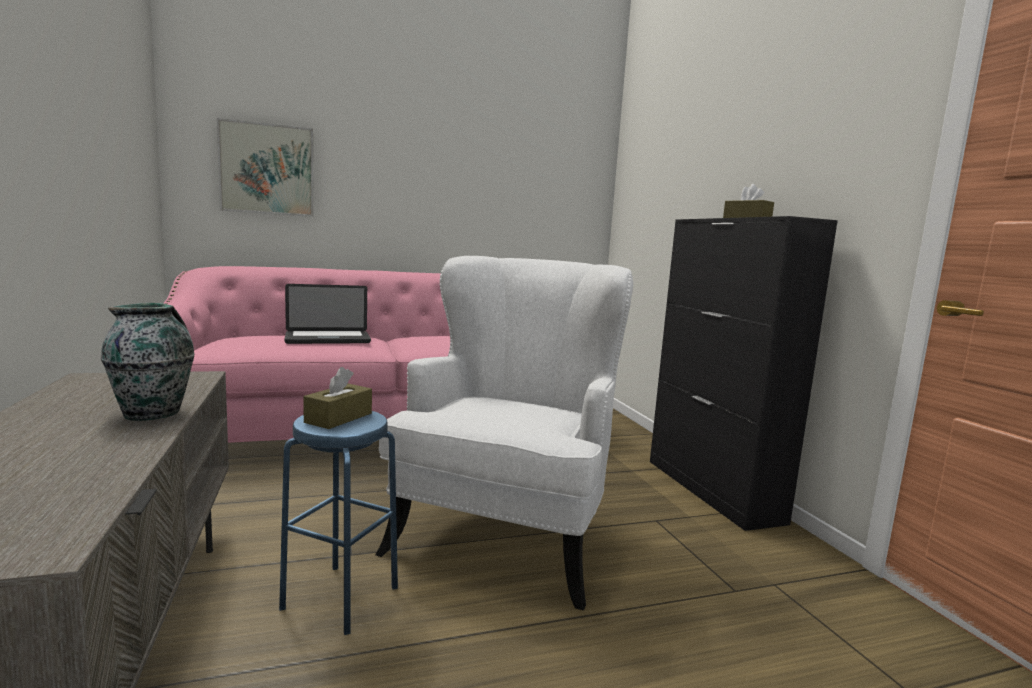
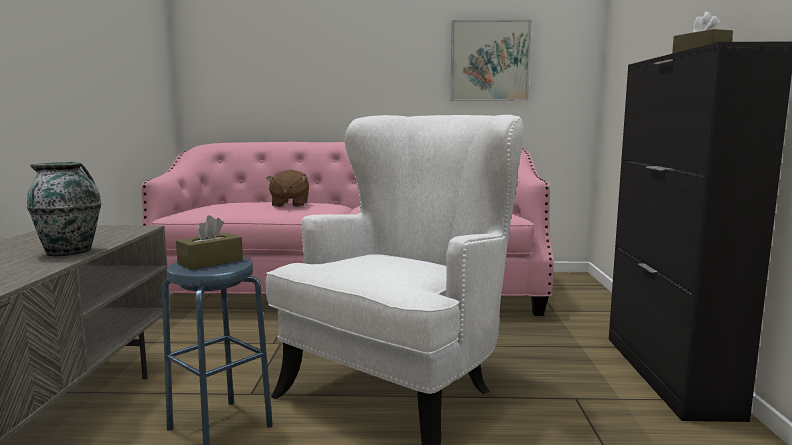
camera: 20 degrees right, 0 degrees up
(267, 169) = (254, 55): picture -> picture (489, 61)
(328, 339) = (289, 204): laptop -> brown plush toy

